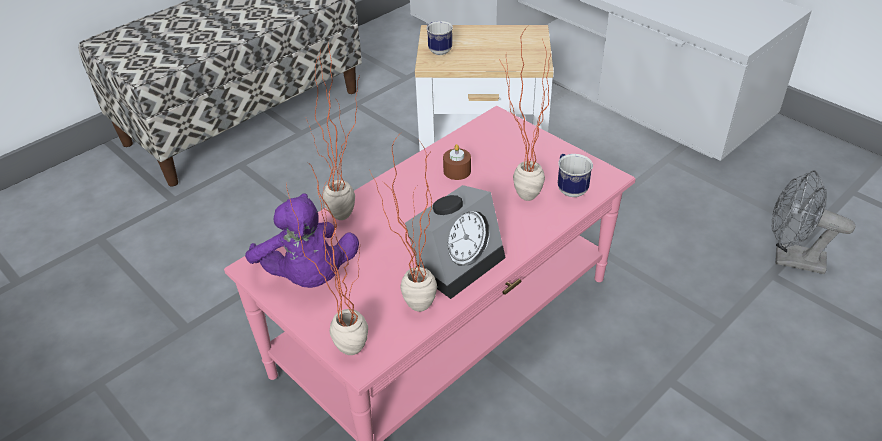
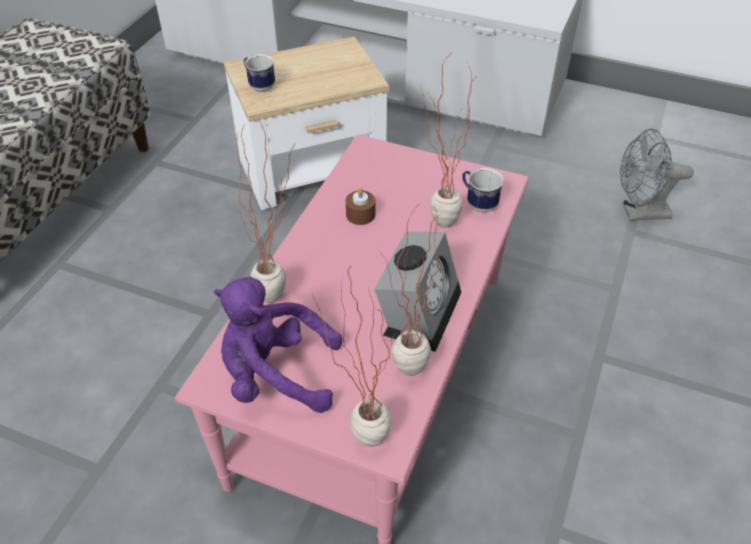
camera: 25 degrees left, 5 degrees up
(308, 276) = (276, 375): purple plush toy -> purple plush toy turned 150 degrees clockwise

